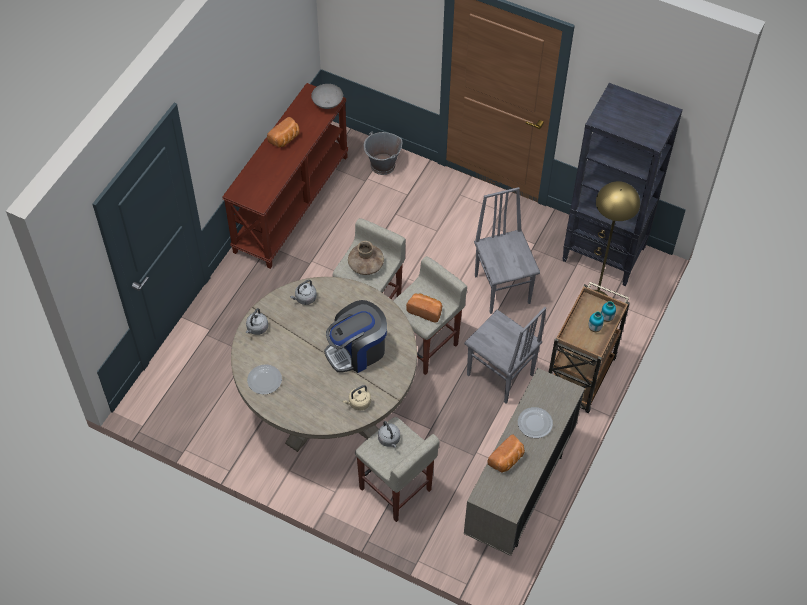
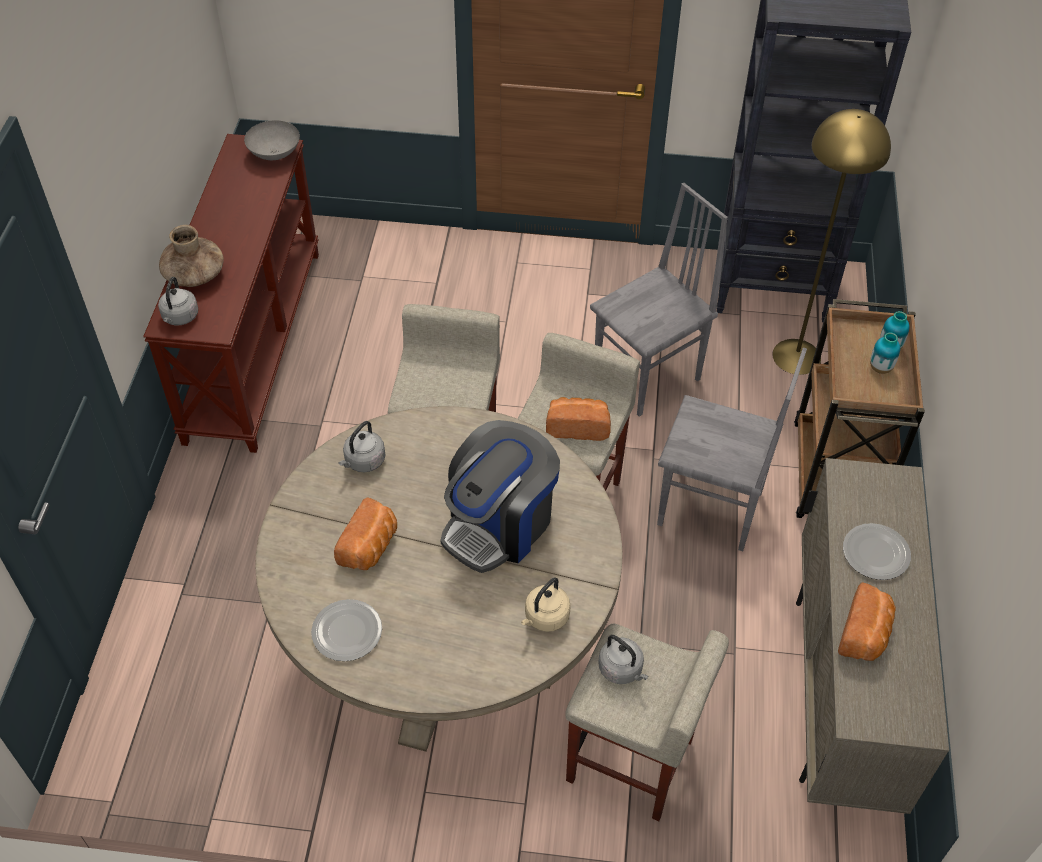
camera: 20 degrees left, 5 degrees down
(256, 328) = (294, 540): grey kettle -> grey kettle (180, 317)
(285, 139) = (224, 221): bread -> bread (370, 547)
(366, 265) = (441, 382): brown vase -> brown vase (194, 274)
(383, 165) = (380, 252): grey bucket -> none
(503, 288) = (648, 377): grey chair -> grey chair turned 90 degrees clockwise

